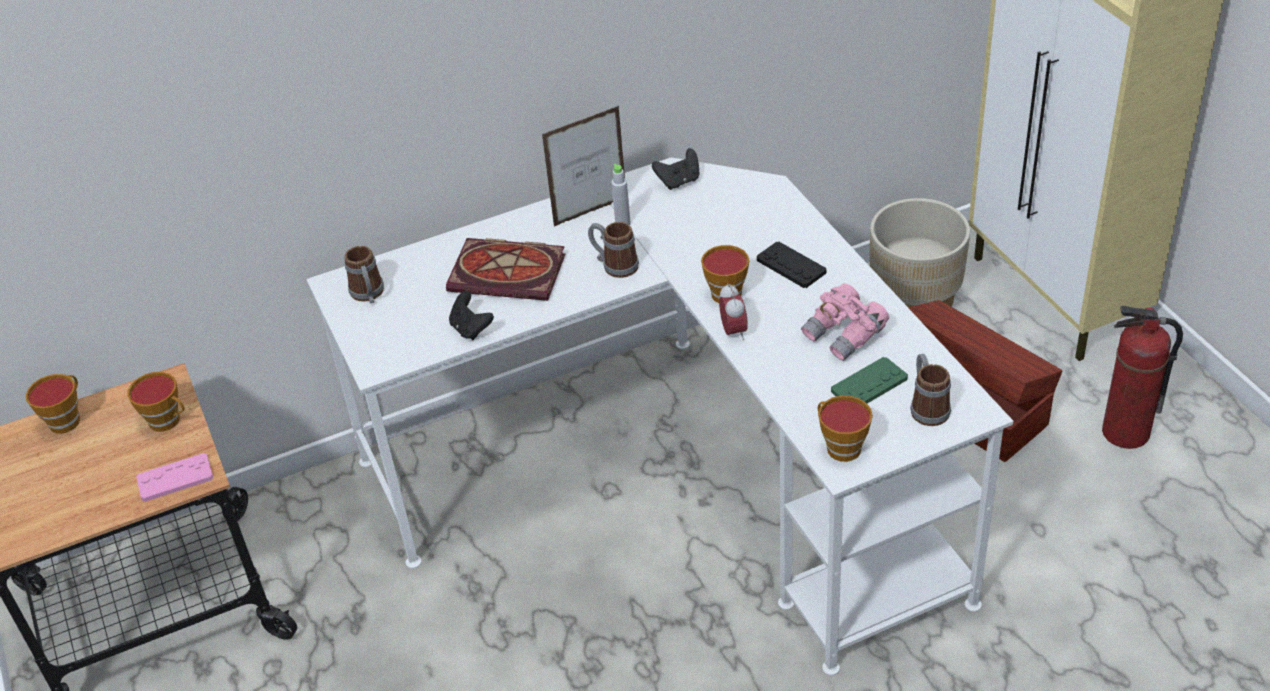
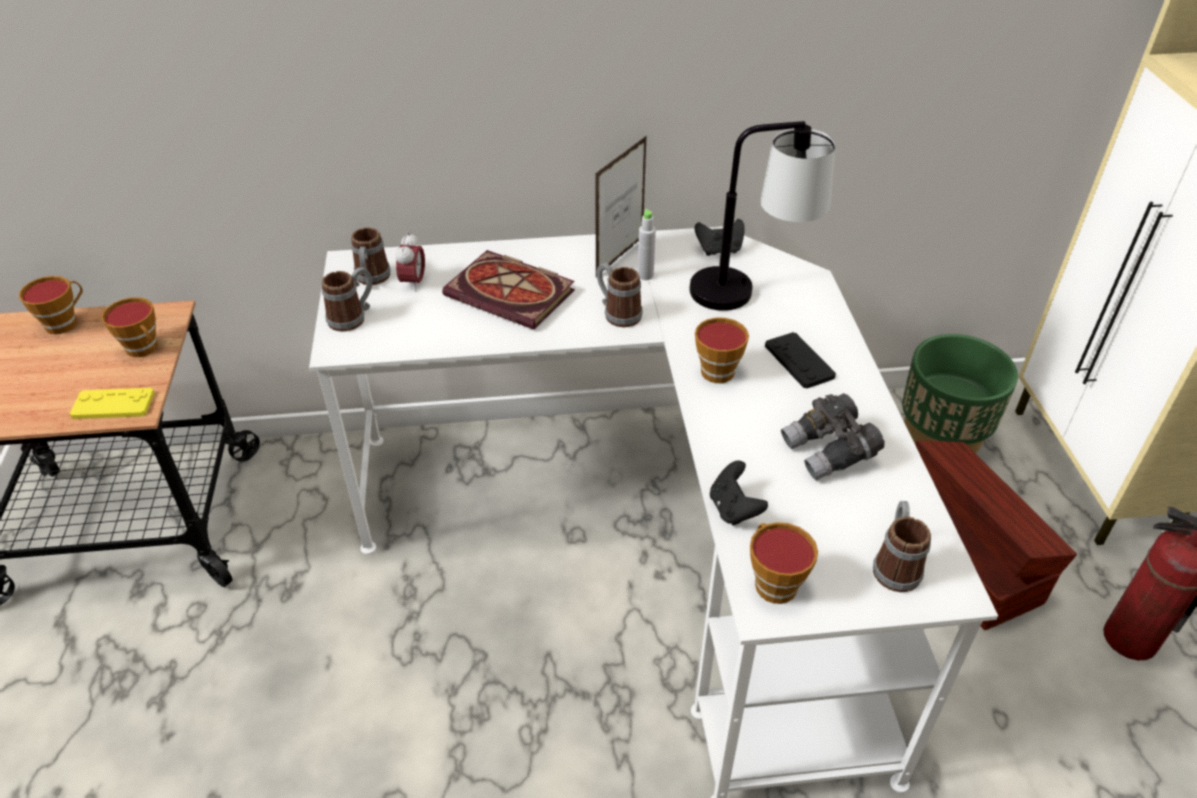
camera: 15 degrees right, 0 degrees up
(175, 478) = (113, 405): pink game controller -> yellow game controller
(372, 334) = (353, 317): none -> mug
(471, 329) = (446, 337): black game controller -> black game controller (733, 509)
(590, 212) = (620, 257): picture frame -> picture frame turned 45 degrees counterclockwise
(723, 213) = (750, 290): none -> table lamp
(733, 332) = (707, 414): alarm clock -> alarm clock (413, 283)
(845, 335) = (829, 452): pink binoculars -> grey binoculars
(869, 385) = (835, 517): green game controller -> none
(914, 298) = (941, 434): beige planter -> green planter

